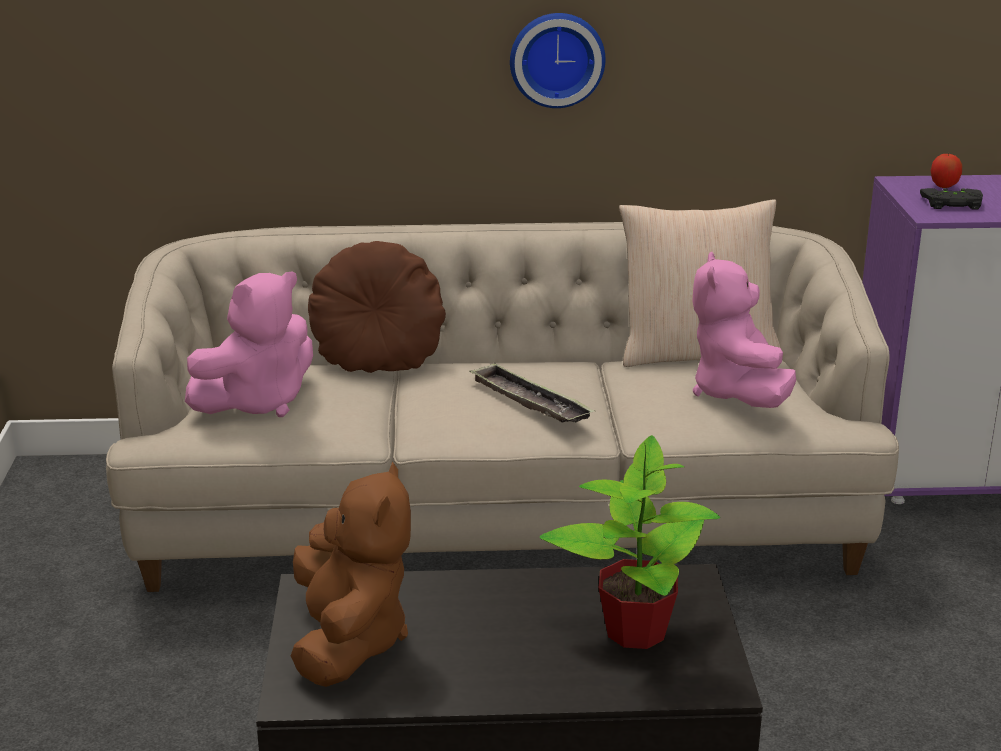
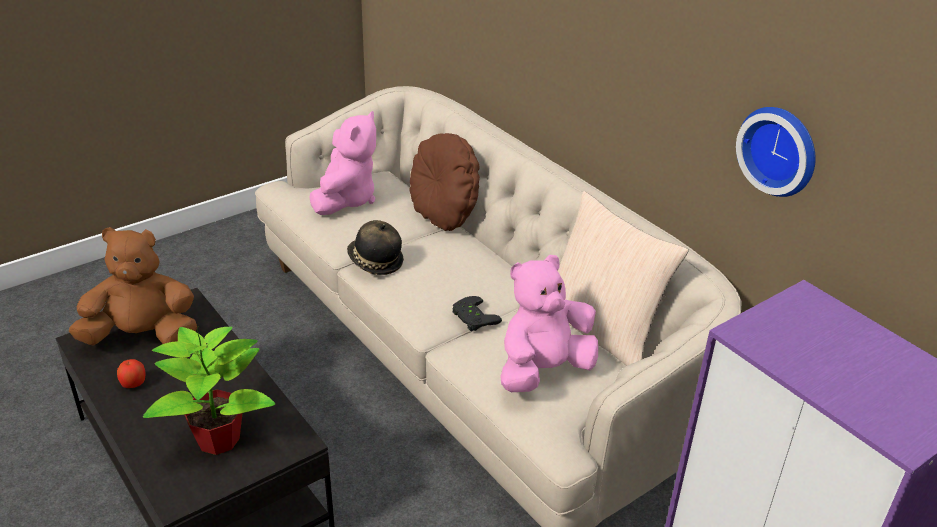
camera: 55 degrees right, 10 degrees up
(258, 402) = (346, 199): pink plush toy -> pink plush toy turned 90 degrees counterclockwise
(349, 642) = (142, 336): brown plush toy -> brown plush toy turned 150 degrees counterclockwise
(430, 422) = (374, 262): none -> hat
(530, 401) = (438, 287): tray -> none
(556, 59) = (612, 60): wall clock -> wall clock (780, 149)
(944, 185) = (832, 322): apple -> apple (133, 384)
(952, 204) = (786, 337): black game controller -> black game controller (472, 317)

